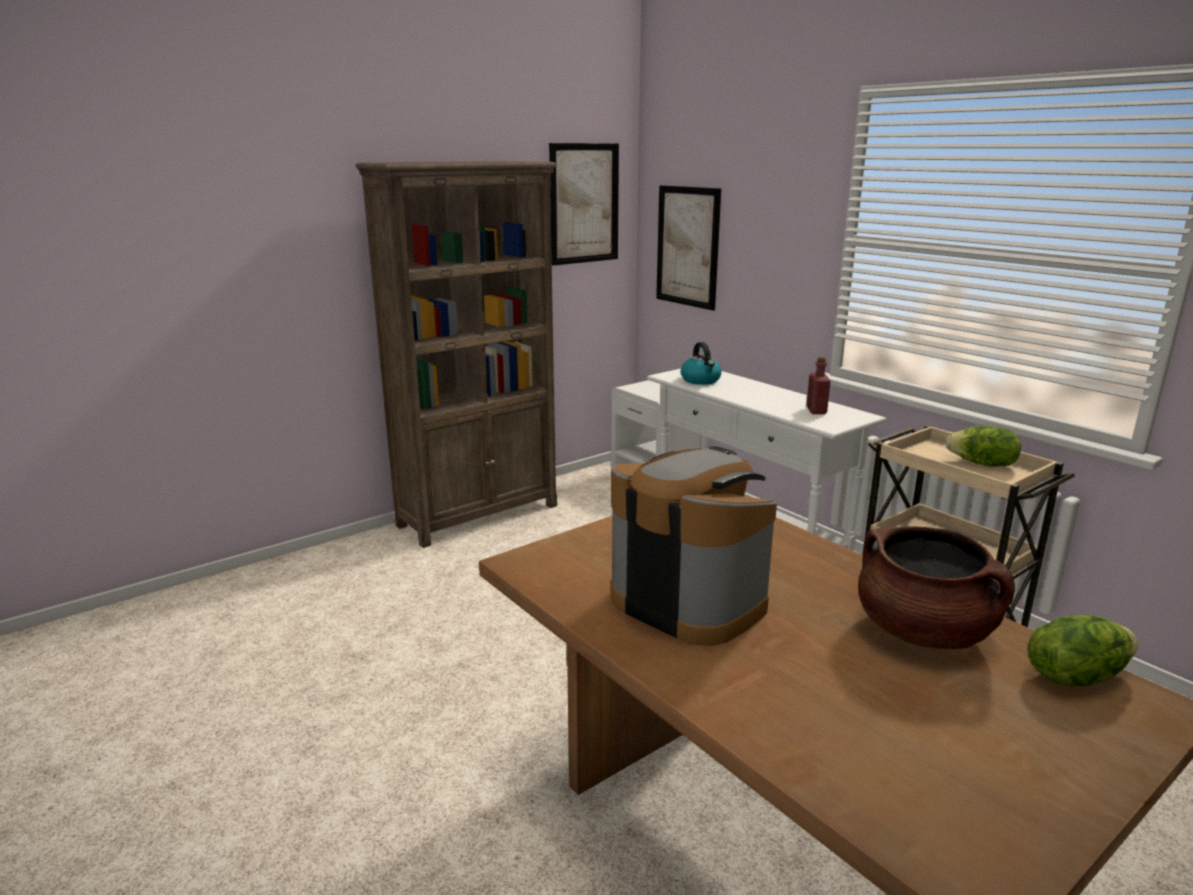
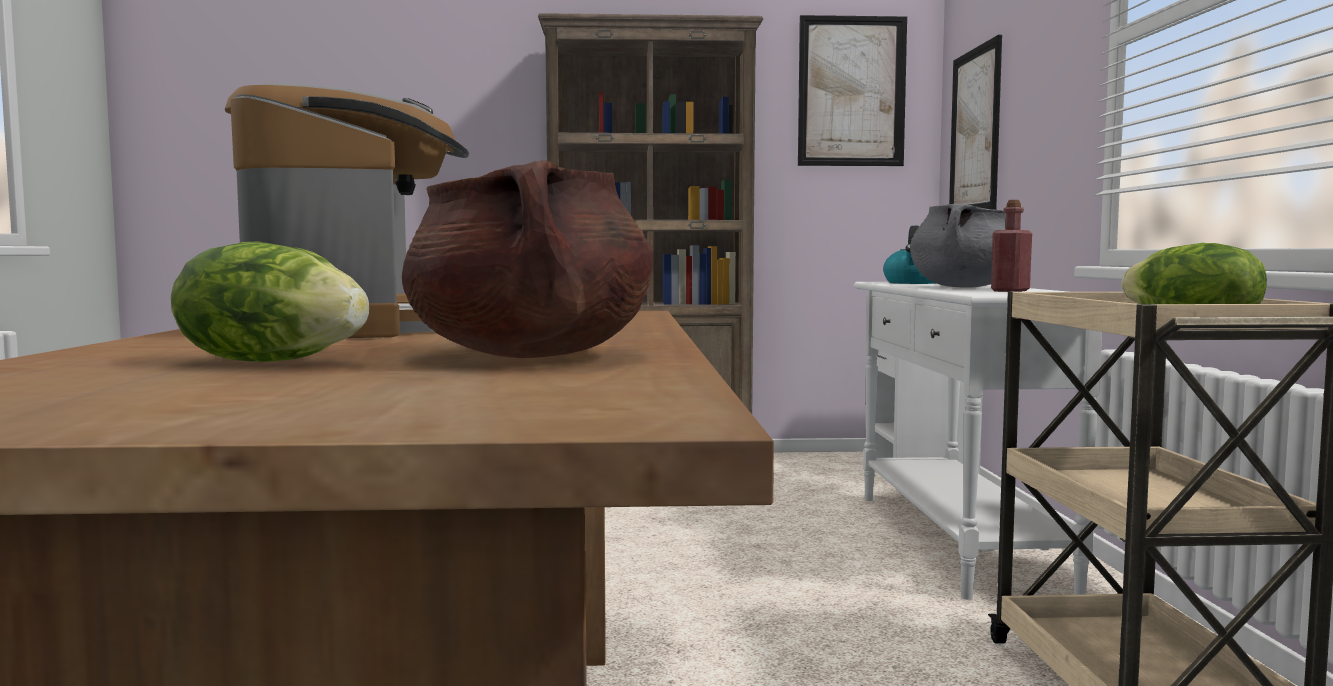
camera: 35 degrees right, 15 degrees down
(766, 398) = (964, 287): none -> grey cooking pot
(1074, 676) = (615, 389): lettuce -> lettuce (272, 362)

